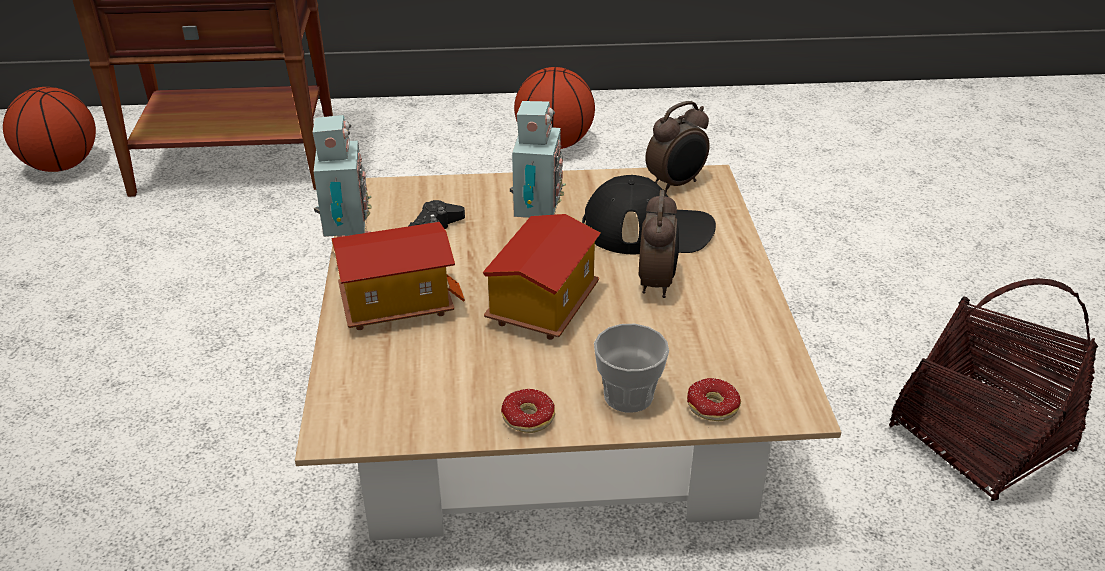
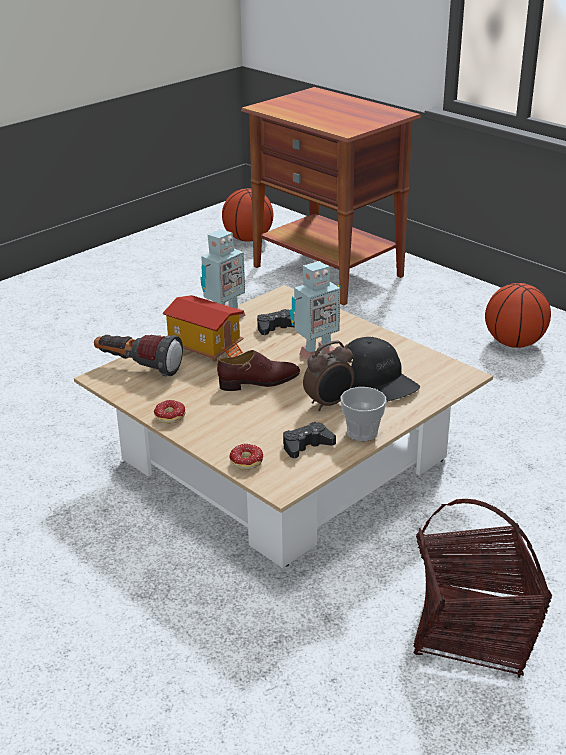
camera: 50 degrees right, 5 degrees down
(361, 384) = (138, 367): none -> flashlight
(541, 306) = (259, 382): toy house -> brown shoe
(628, 396) = (222, 435): cup -> cup (362, 432)
(676, 184) = (439, 369): alarm clock -> none
(727, 344) = (306, 446): none -> black game controller

